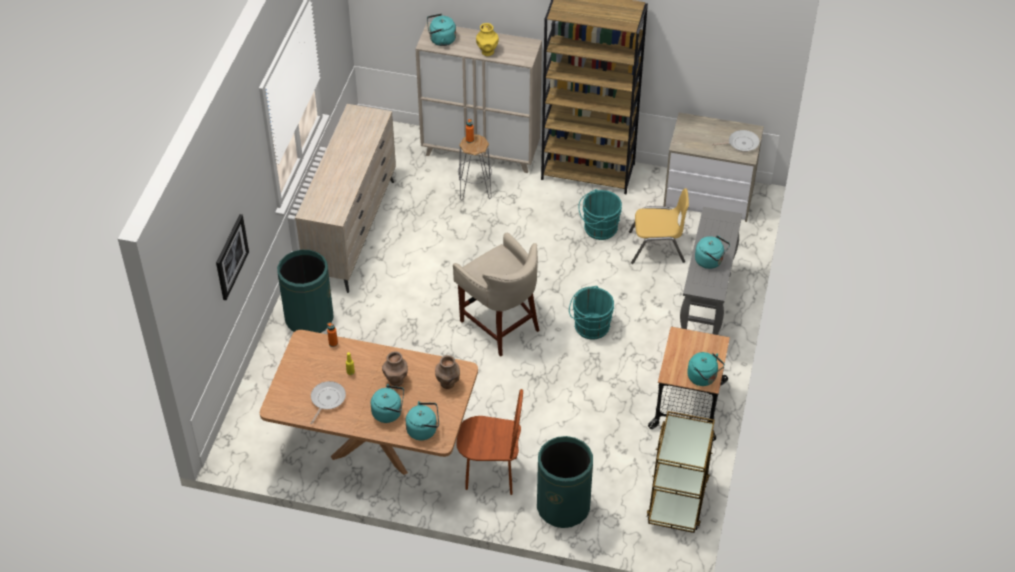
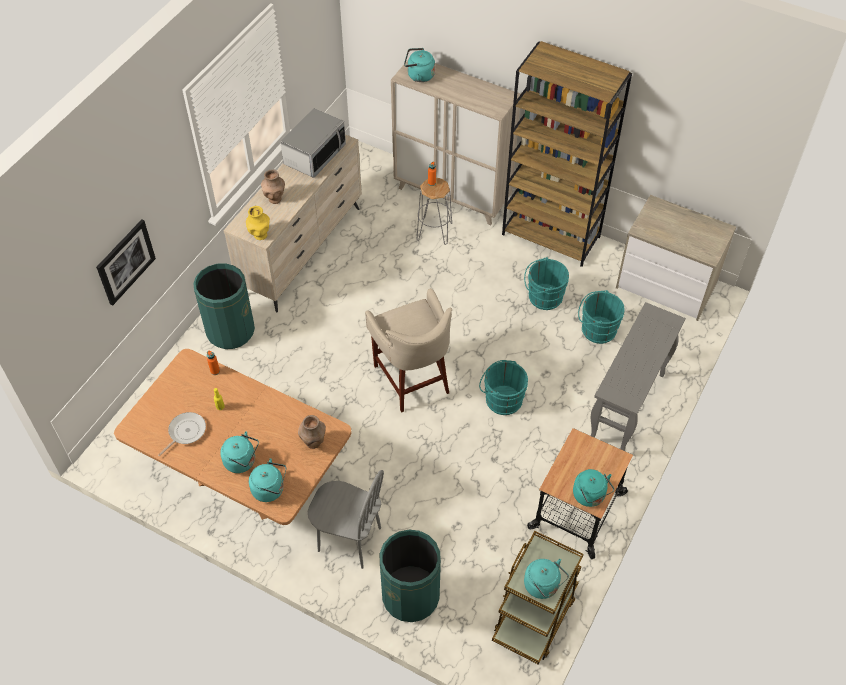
camera: 15 degrees right, 5 degrees up
(355, 133) = (314, 155): none -> microwave
(396, 380) = (262, 427): brown vase -> brown vase (275, 199)
(487, 52) = (461, 96): yellow vase -> yellow vase (260, 235)
(491, 474) = (349, 540): brown chair -> grey chair
(657, 248) = (596, 329): yellow chair -> turquoise bucket
(710, 261) = (635, 365): turquoise kettle -> turquoise kettle (543, 586)
(741, 143) = (707, 240): frying pan -> none

